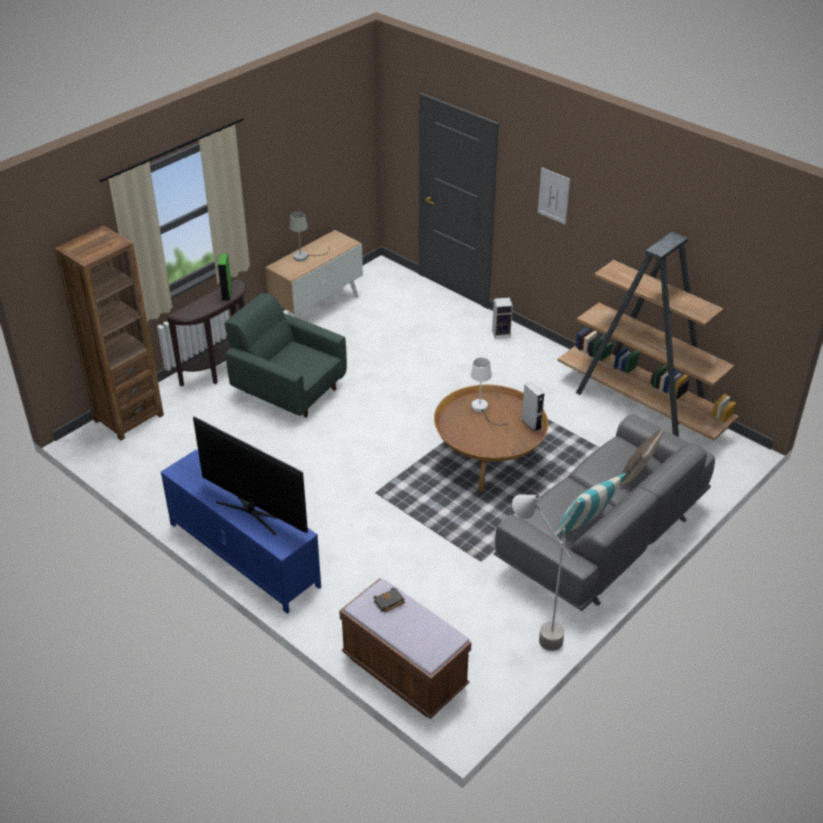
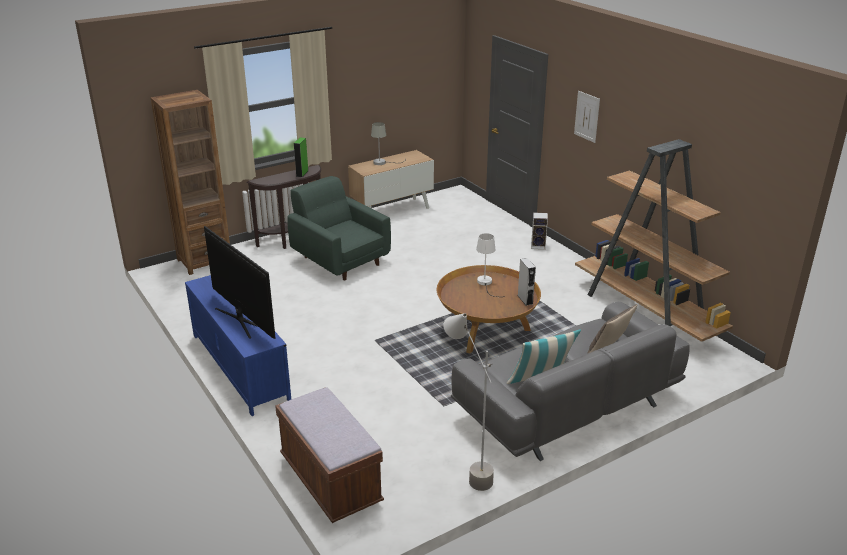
camera: 15 degrees right, 10 degrees down
(389, 602) = (321, 406): black book -> none

